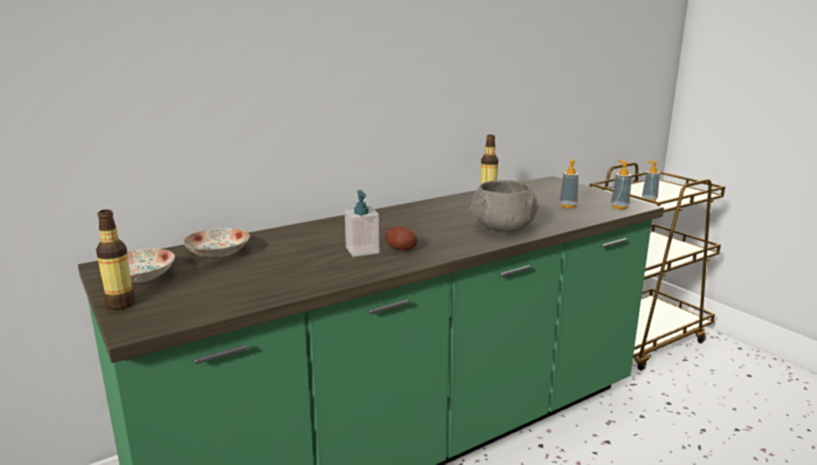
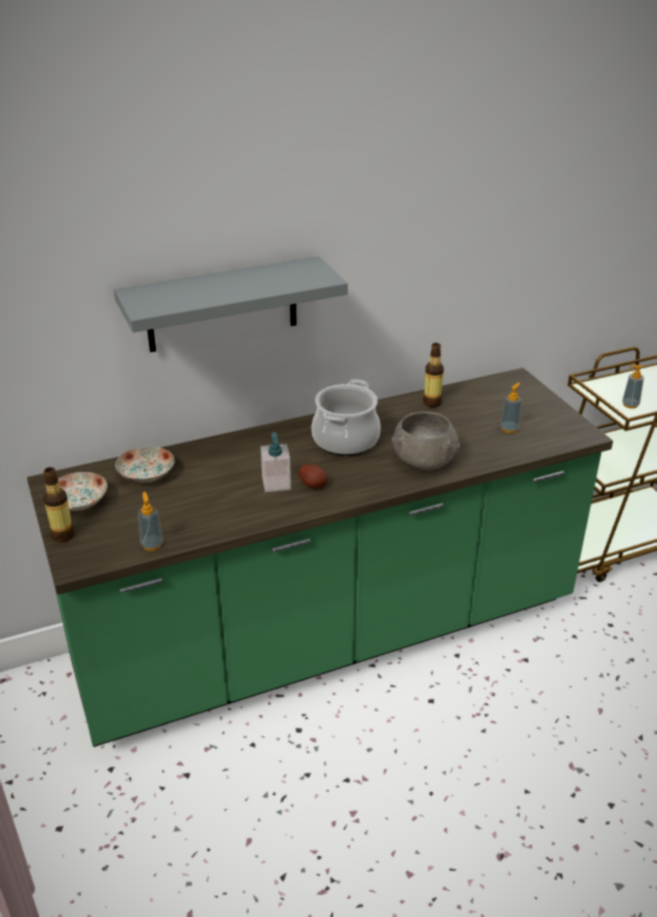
camera: 10 degrees right, 15 degrees up
(293, 82) = (222, 305): none -> grey shelf
(420, 220) = (346, 440): none -> cooking pot
(619, 207) = (564, 436): soap dispenser -> soap dispenser (152, 545)

